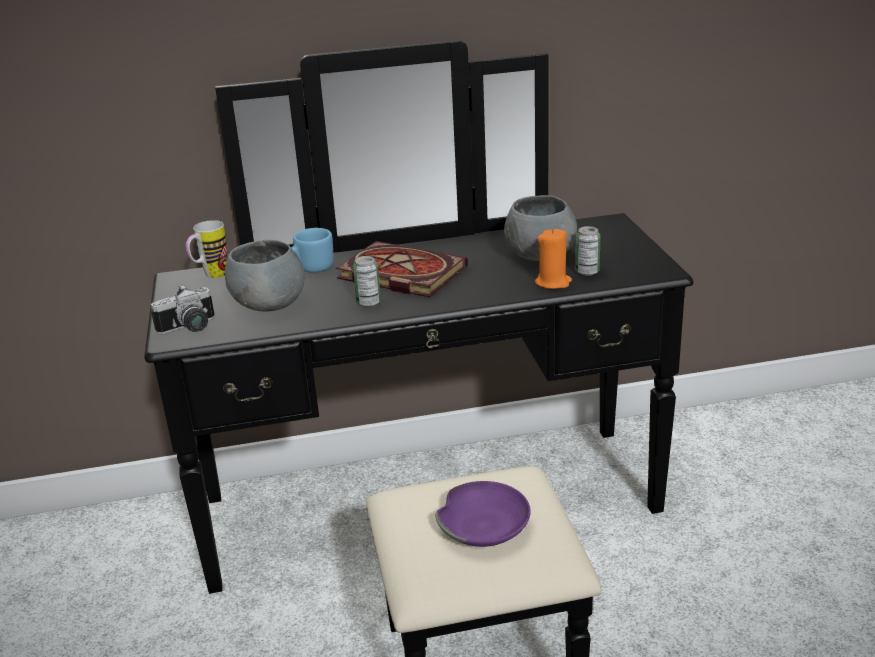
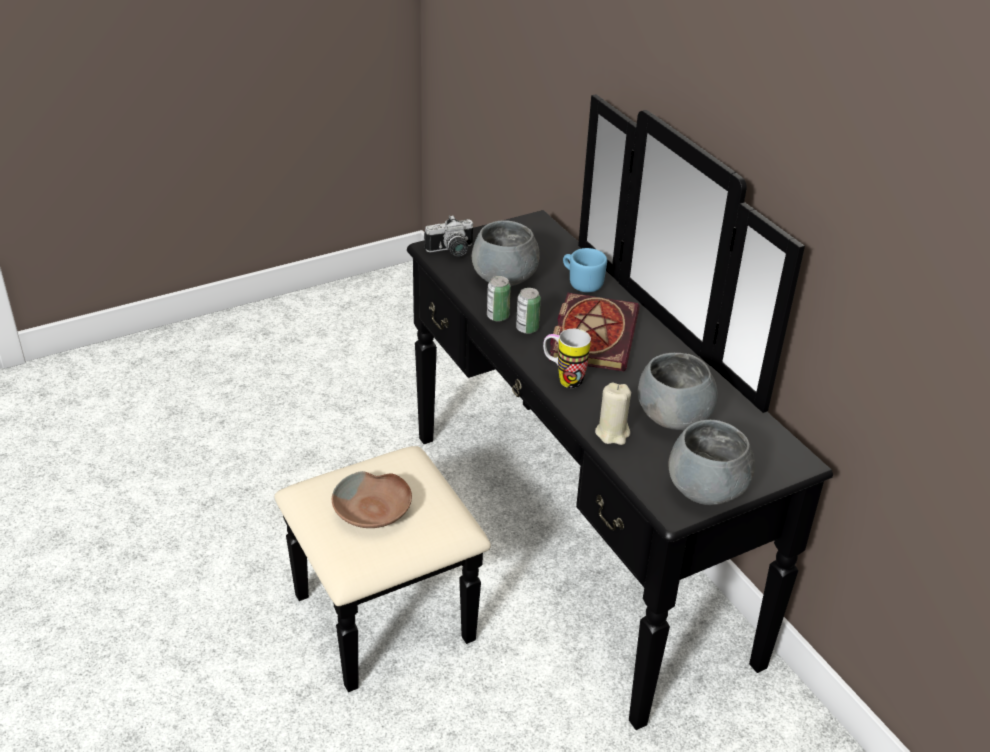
camera: 70 degrees right, 10 degrees up
(190, 328) = (451, 251): camera -> camera turned 60 degrees counterclockwise
(211, 276) = (546, 236): mug -> mug (563, 379)
(484, 526) = (374, 511): purple bowl -> brown bowl
(553, 282) = (612, 433): orange candle -> beige candle
(587, 272) = (648, 454): can -> can (497, 316)
(639, 256) = (707, 489): none -> grey bowl

